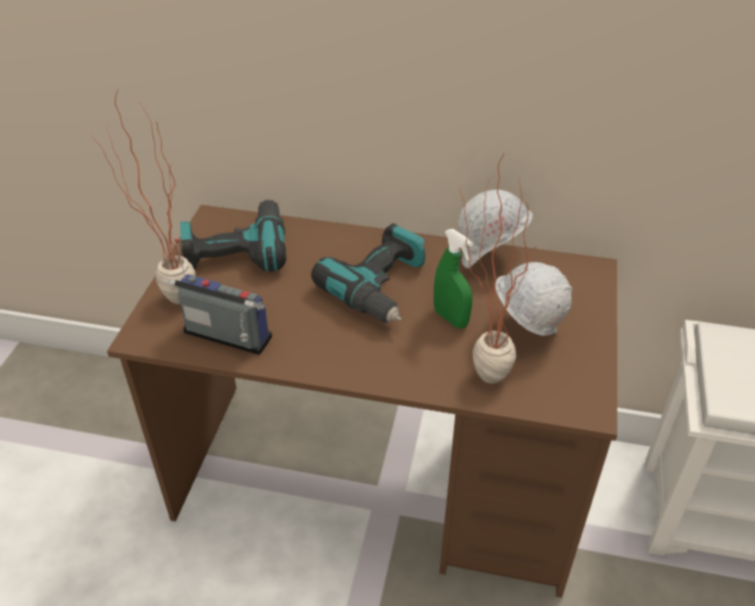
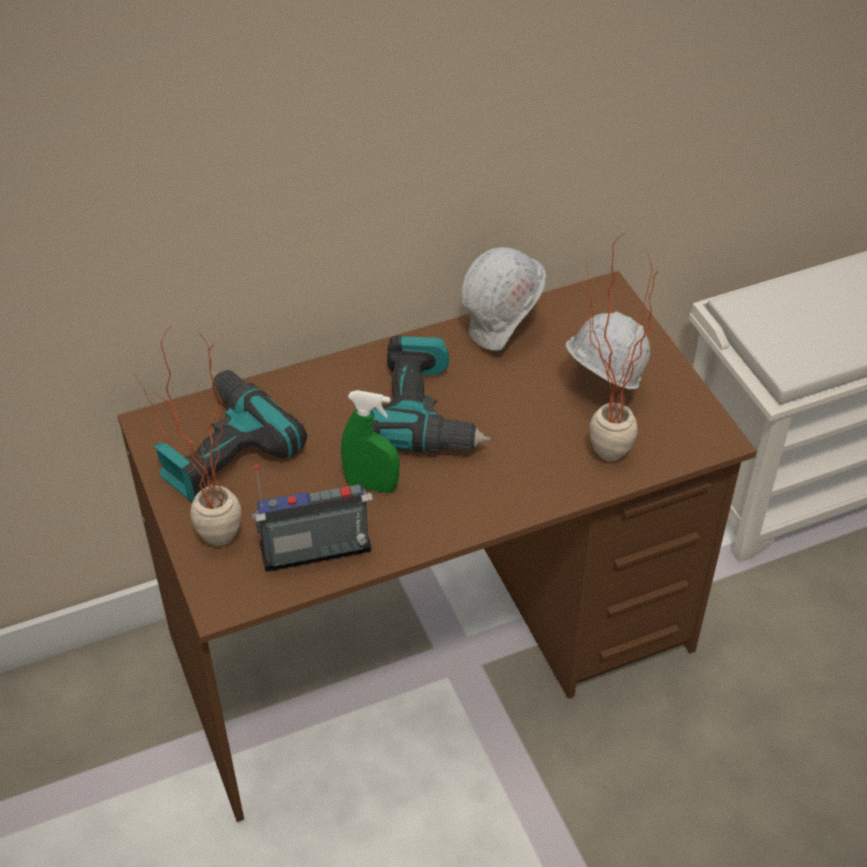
camera: 35 degrees left, 5 degrees up
(450, 318) = (521, 413): green spray bottle -> green spray bottle (371, 485)

